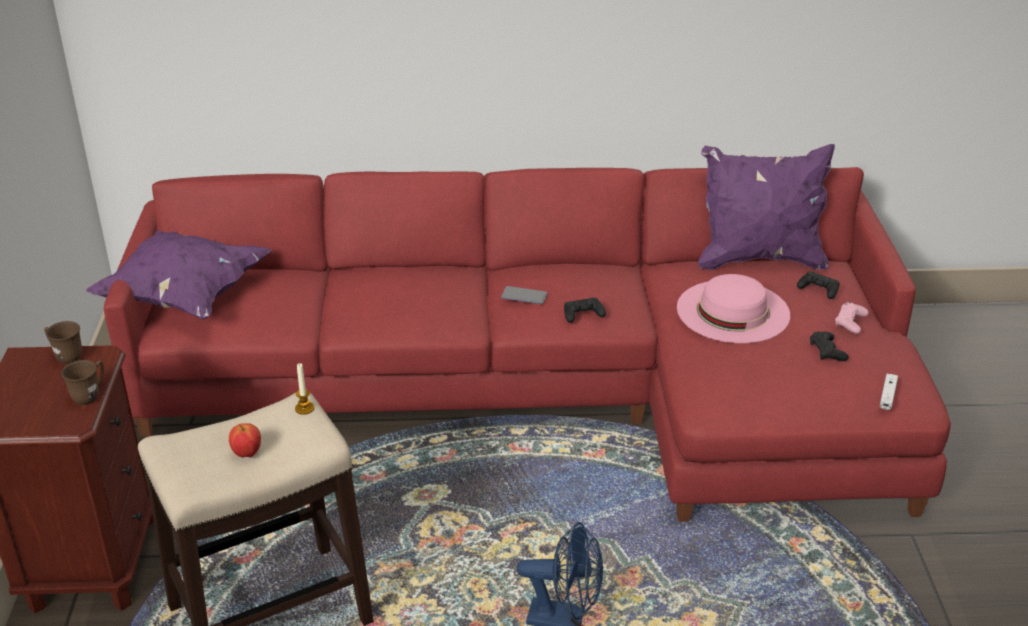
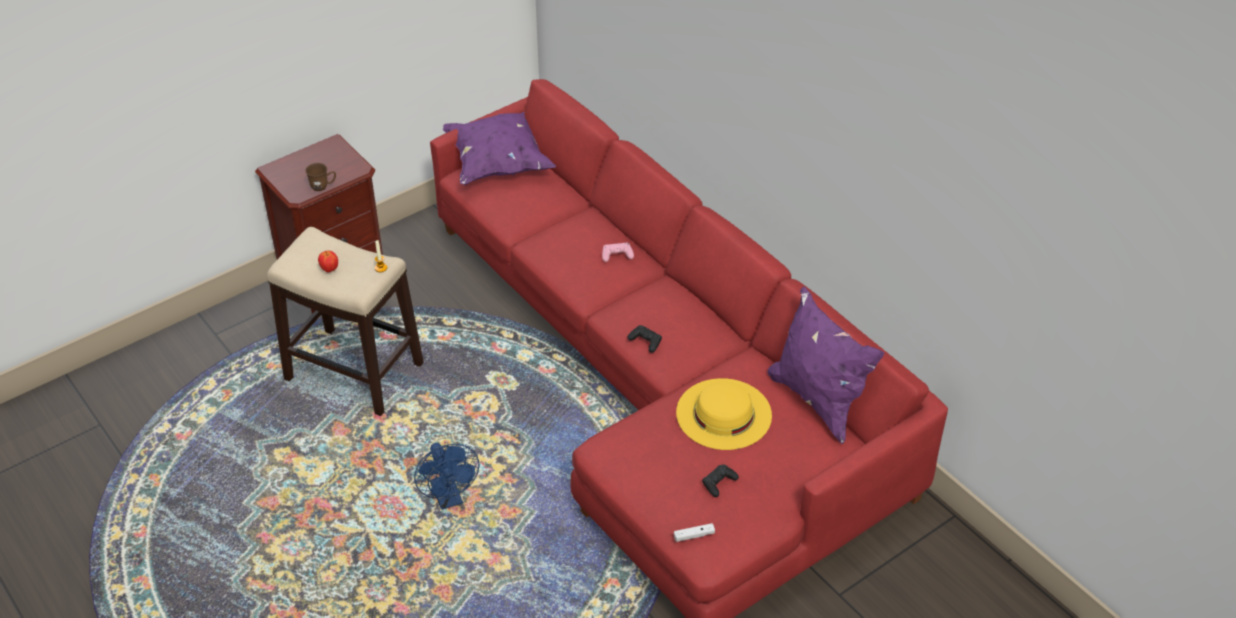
camera: 55 degrees right, 10 degrees up
(65, 356) = (347, 157): brown mug -> none
(524, 296) = (640, 304): phone -> none
(733, 311) = (723, 413): pink hat -> yellow hat
(819, 289) = (803, 449): black game controller -> none
(850, 322) = (773, 483): pink game controller -> pink game controller (617, 255)

